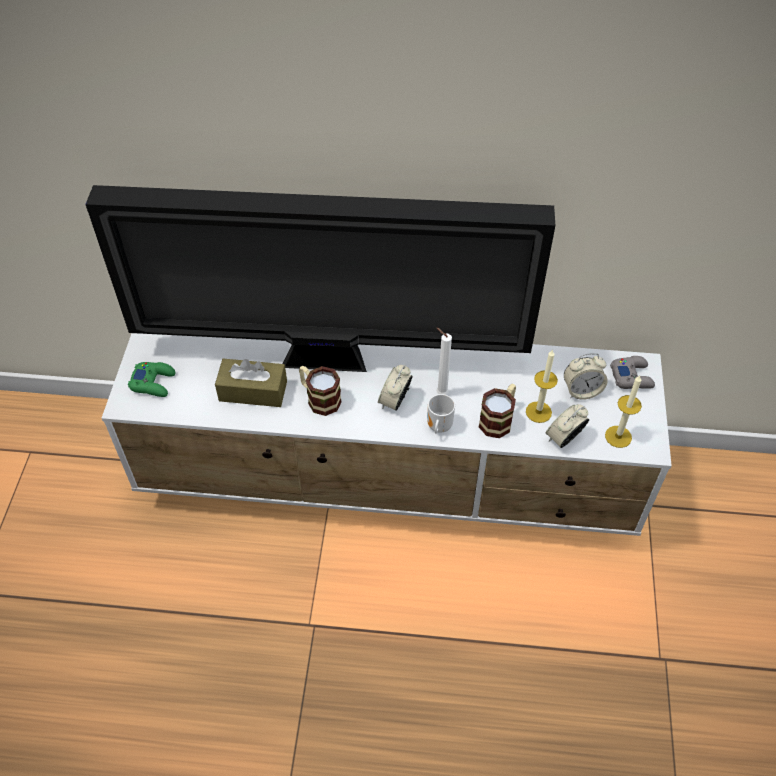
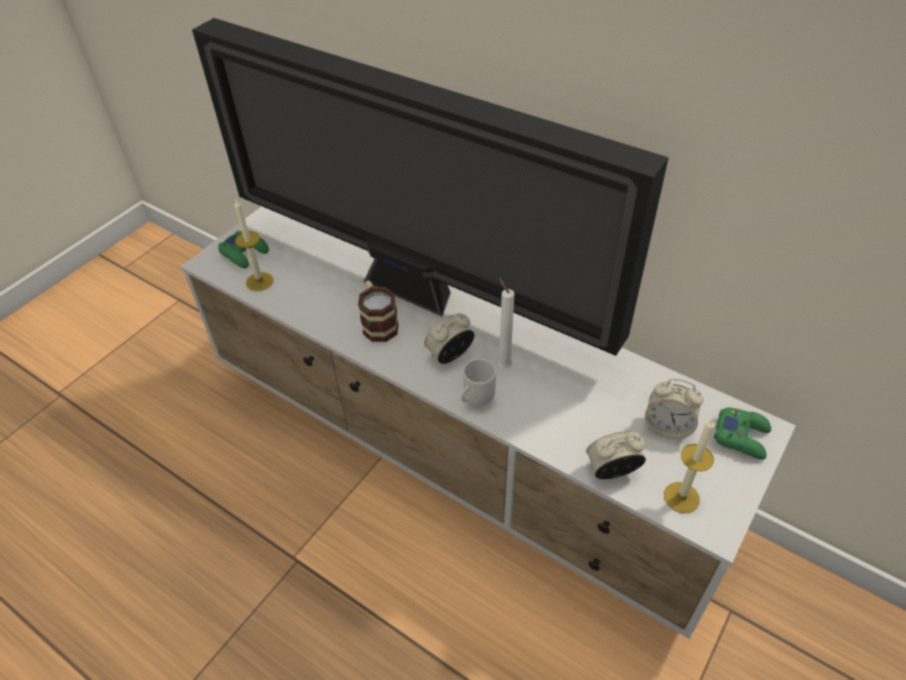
camera: 30 degrees right, 5 degrees down
(253, 391) = (323, 293): brown tissue box -> none
(499, 419) = (549, 418): mug -> none
(538, 412) = (600, 429): candle -> candle (259, 281)
(632, 376) = (742, 436): grey game controller -> green game controller

